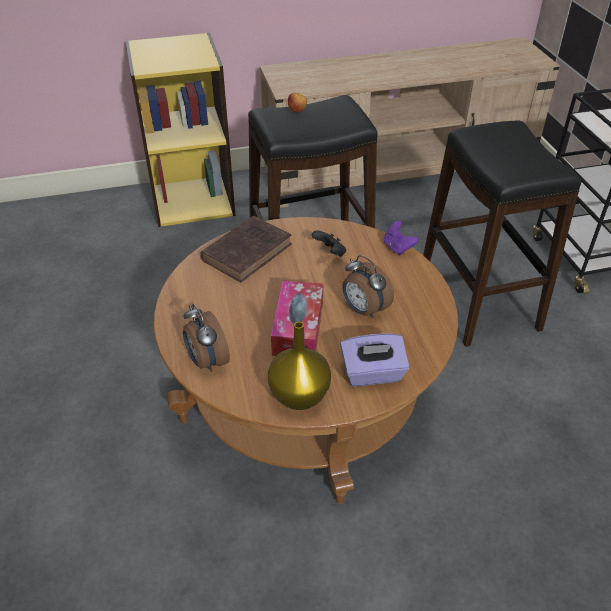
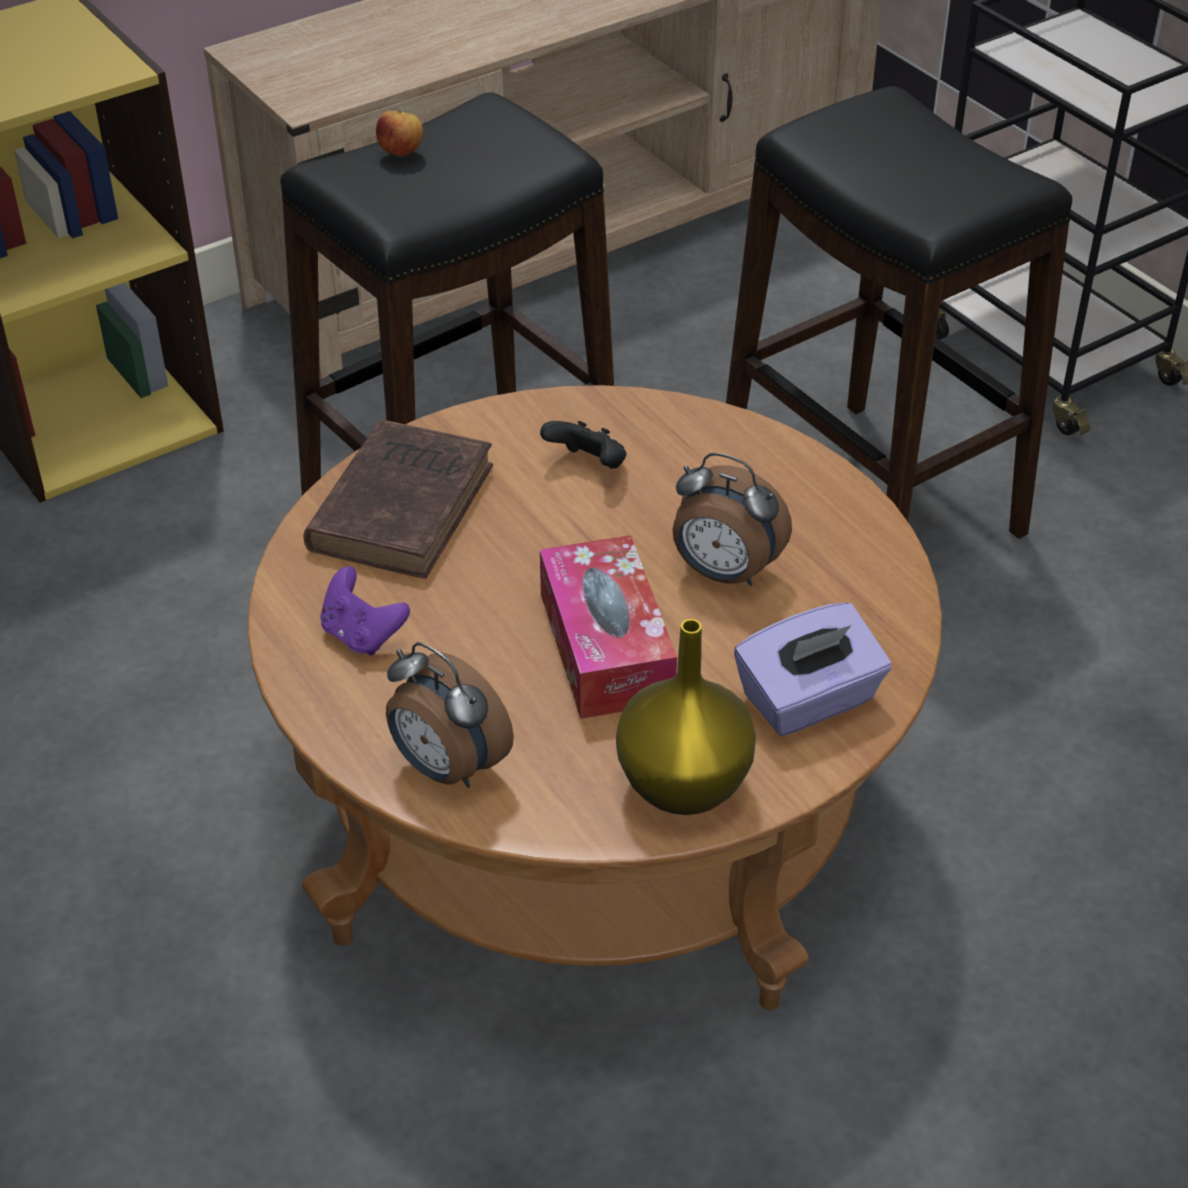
camera: 20 degrees left, 0 degrees up
(398, 247) = (727, 421): purple game controller -> purple game controller (362, 635)

